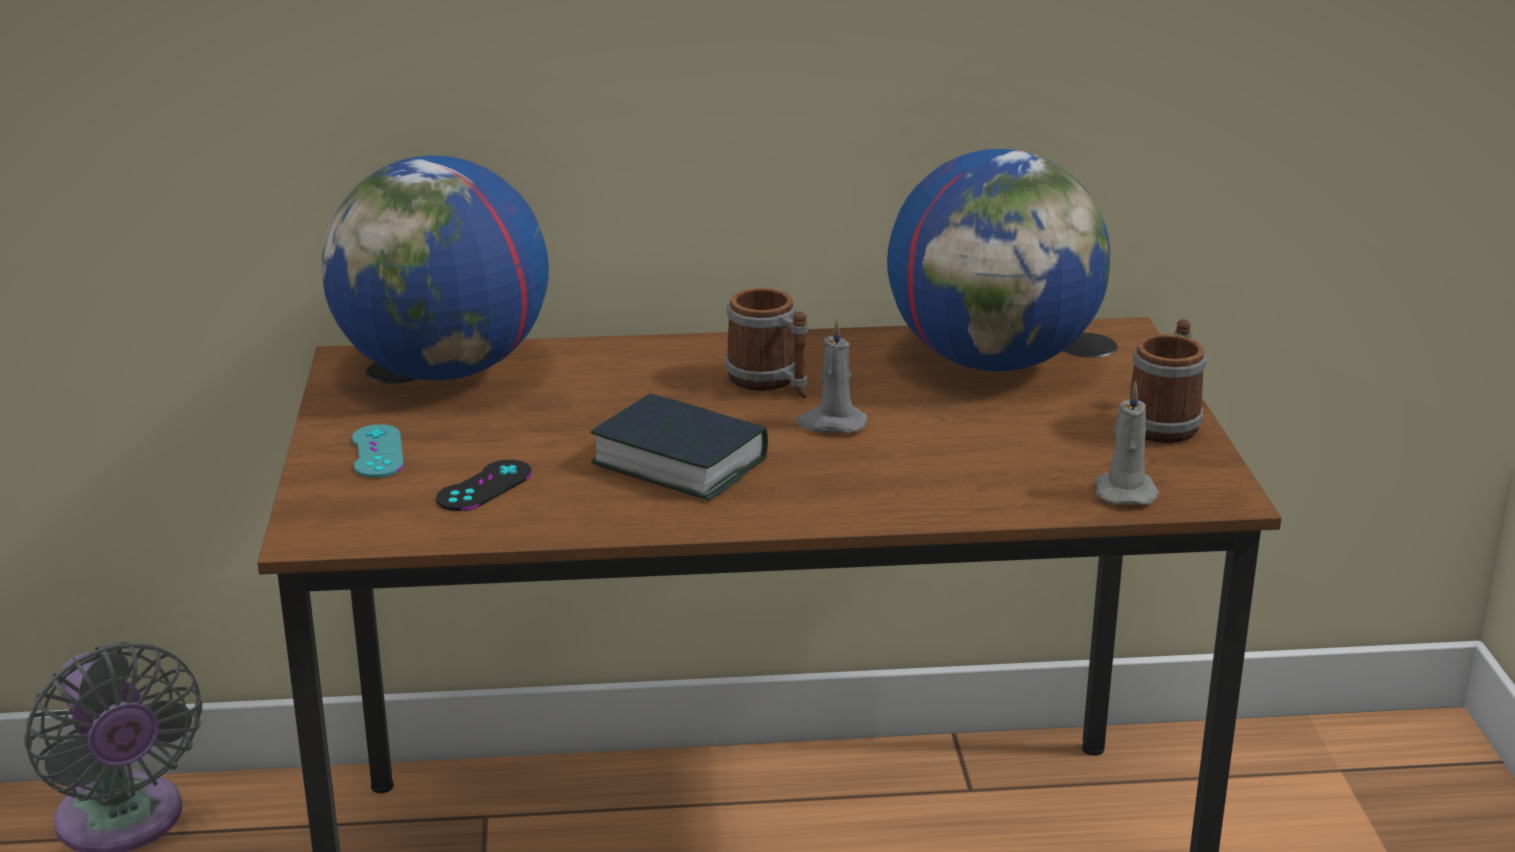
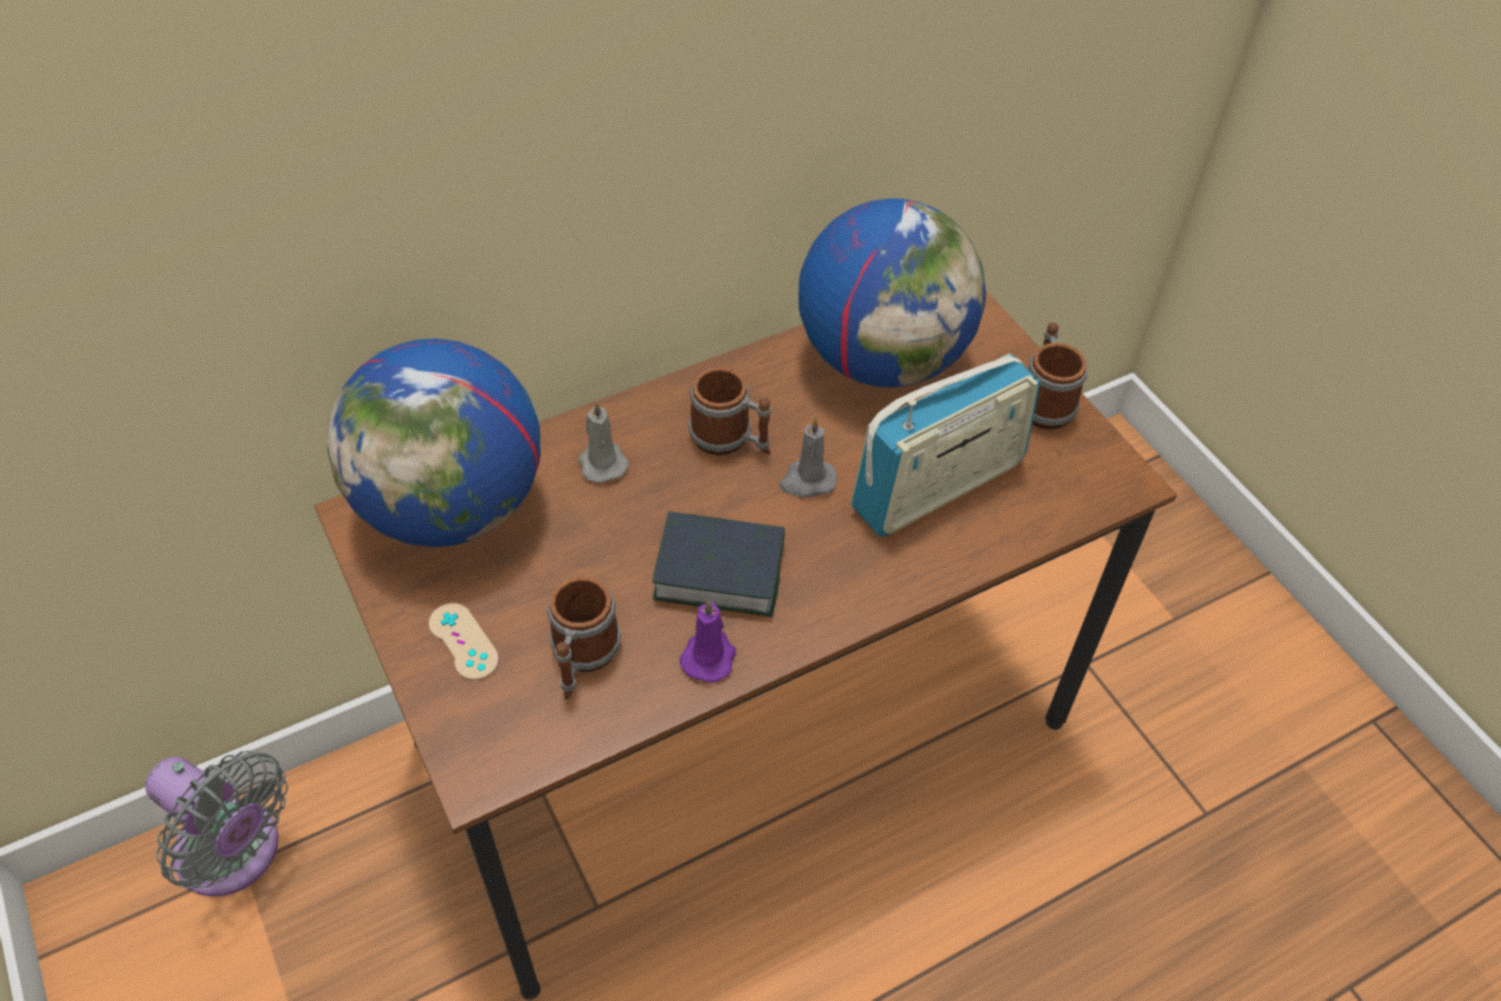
camera: 25 degrees left, 25 degrees up
(377, 452) = (463, 641): turquoise game controller -> beige game controller
(484, 486) = (582, 658): black game controller -> mug
(617, 512) = (709, 656): none -> purple candle
(981, 455) = (938, 486): none -> radio
(1124, 491) = (1060, 498): grey candle -> grey candle (601, 462)

